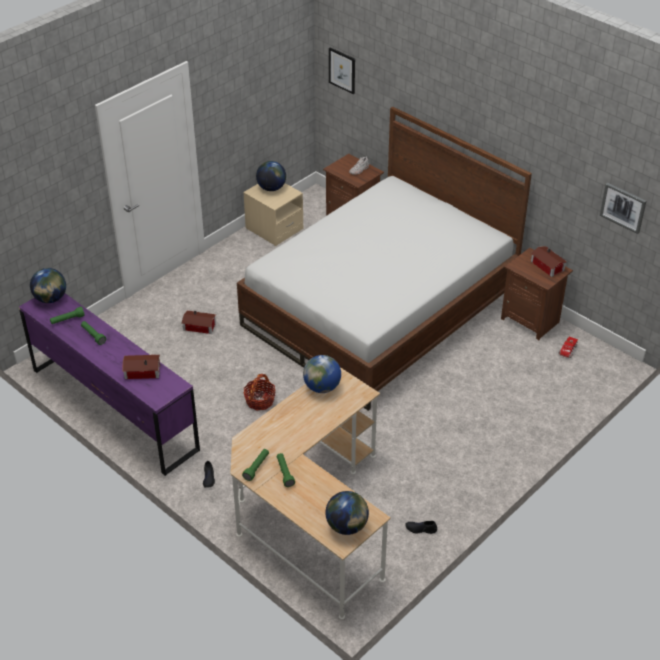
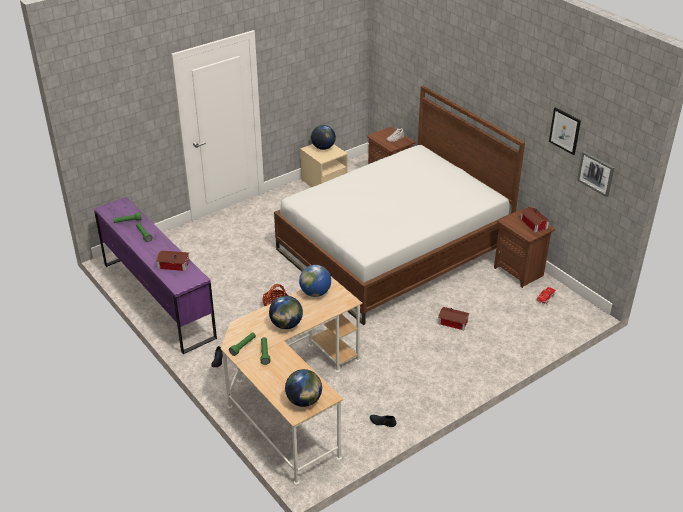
camera: 10 degrees right, 5 degrees down
(51, 299) = (120, 205): globe -> globe (286, 325)
(200, 327) = (244, 247): toy house -> toy house (453, 323)
(342, 70) = (388, 56): picture -> picture (565, 131)

